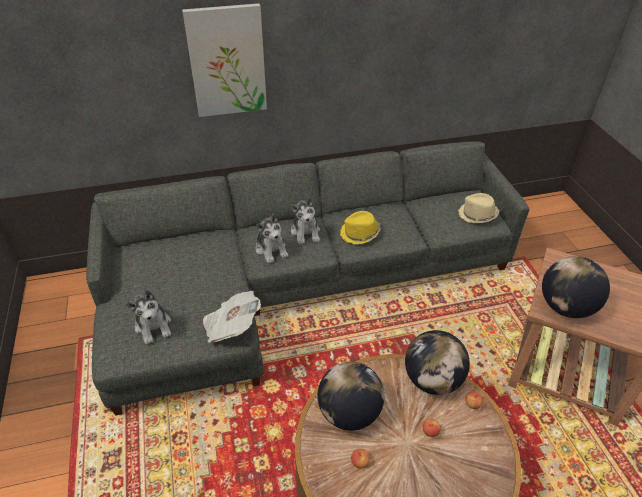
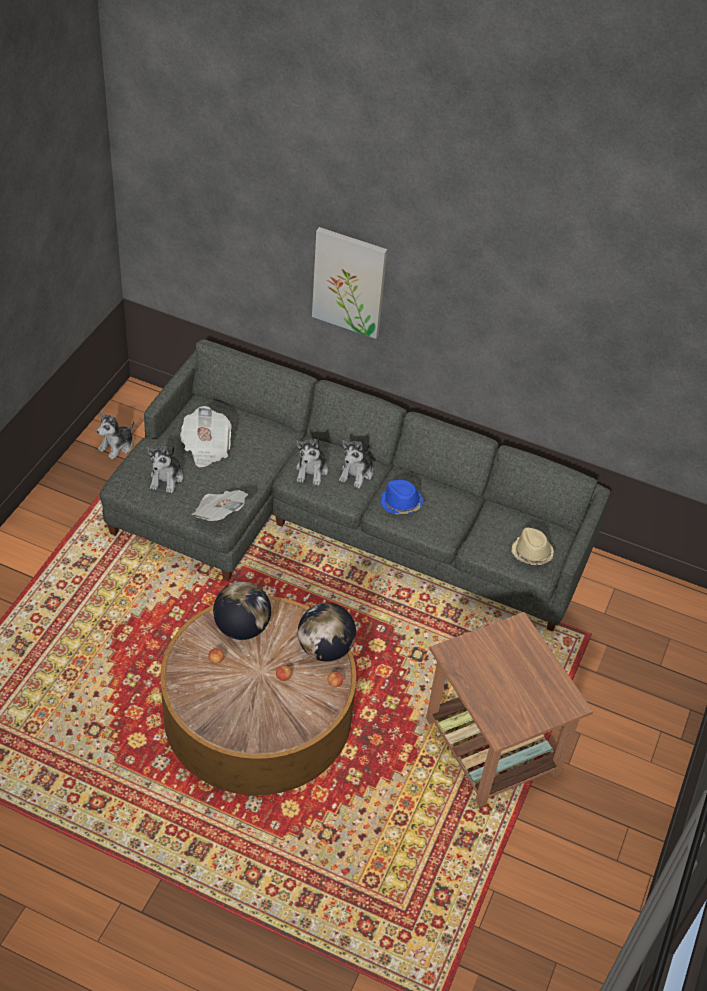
camera: 35 degrees right, 5 degrees up
(59, 336) = (117, 446): none -> plush toy
(166, 280) = (206, 447): none -> newspaper
(360, 234) = (400, 503): yellow hat -> blue hat
(565, 307) = (468, 661): globe -> none

